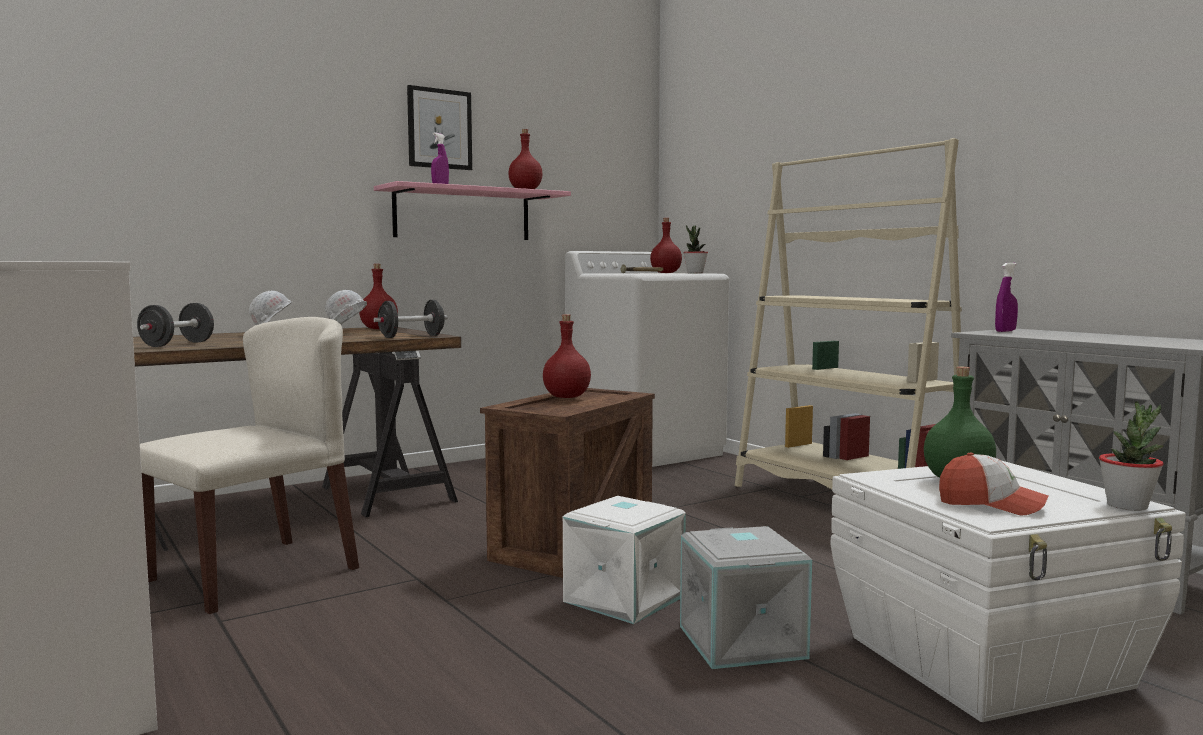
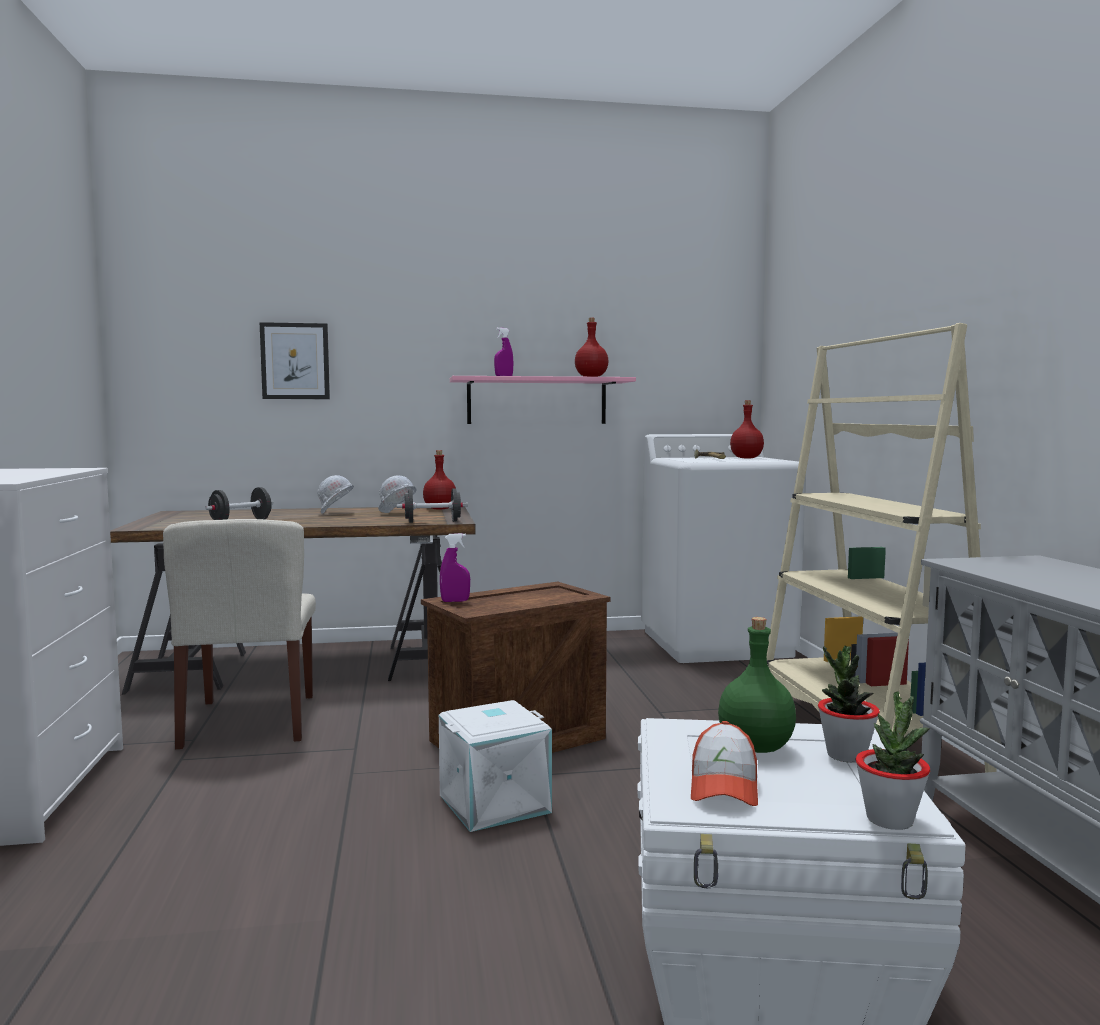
camera: 25 degrees right, 0 degrees up
(255, 573) = (250, 721): beige chair -> beige chair turned 105 degrees clockwise
(439, 129) = (514, 321): picture -> picture (295, 361)
(566, 397) = (518, 593): red bottle -> none
(695, 273) = (765, 460): potted plant -> potted plant (846, 755)
(744, 642) = (544, 875): grey storage box -> none
(991, 505) = (724, 786): cap -> cap turned 45 degrees clockwise
(1005, 331) = (1000, 561): purple spray bottle -> purple spray bottle (455, 601)

